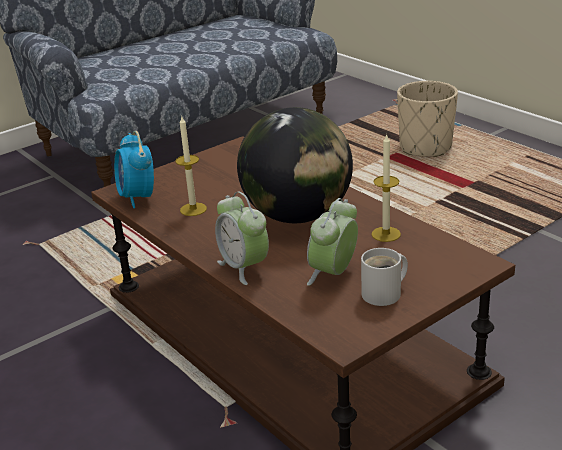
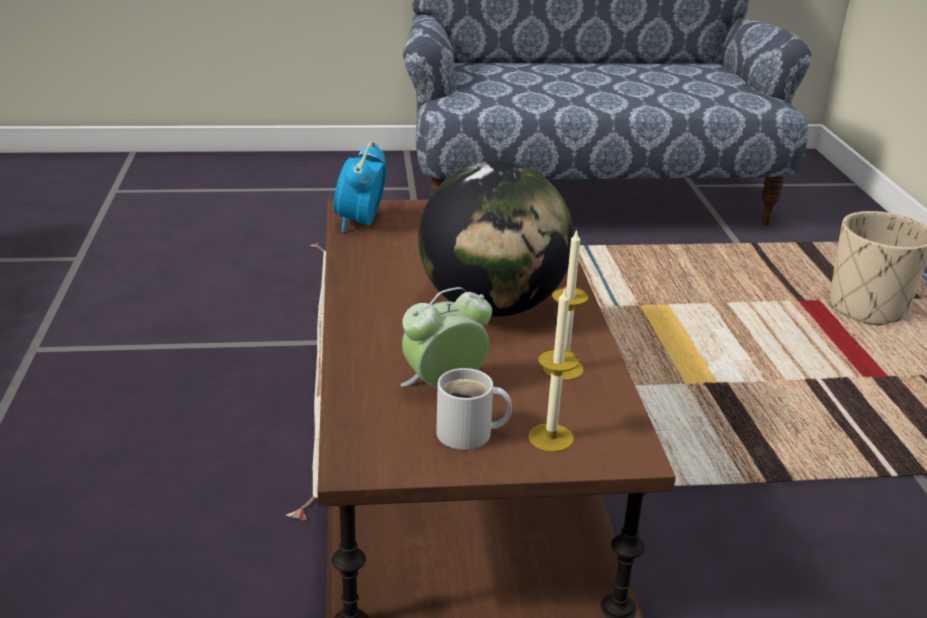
camera: 30 degrees right, 0 degrees up
(193, 209) = (396, 256): candle -> candle (550, 437)
(244, 267) = (363, 337): alarm clock -> none

